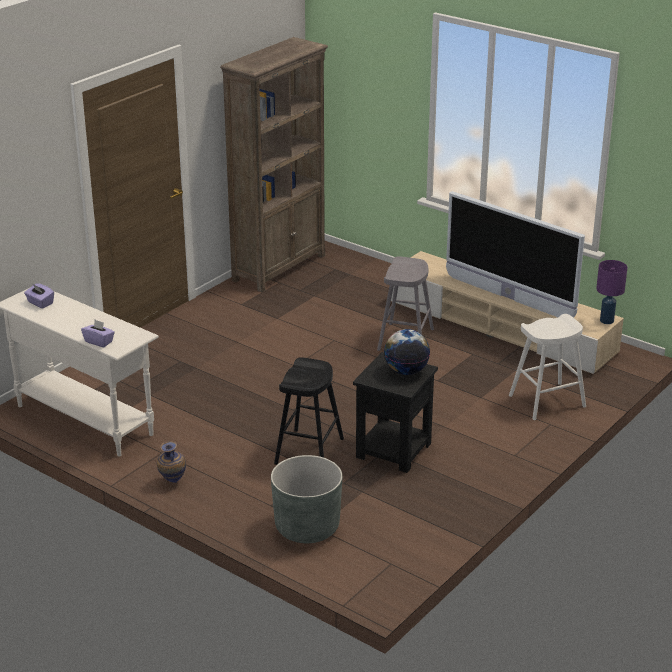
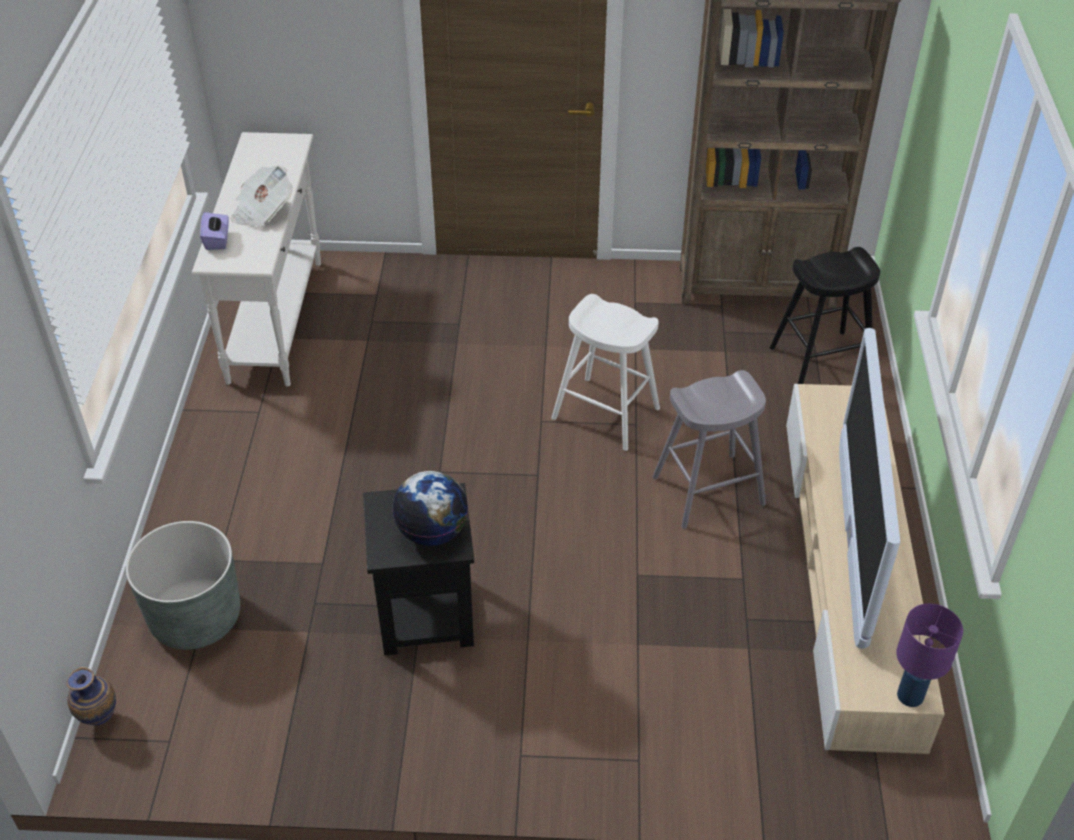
camera: 55 degrees right, 15 degrees up
(40, 303) = (269, 158): purple tissue box -> none
(93, 320) = (262, 212): none -> newspaper
(172, 482) = (207, 452): vase -> vase (99, 718)
(309, 451) = (360, 534): black stool -> black stool (821, 360)
(547, 401) = (698, 727): white stool -> white stool (606, 413)

